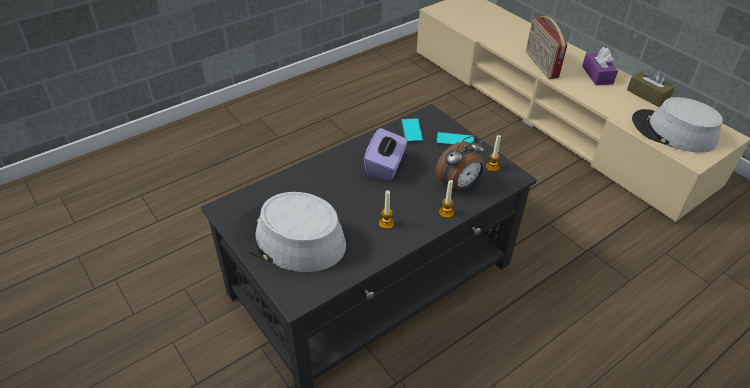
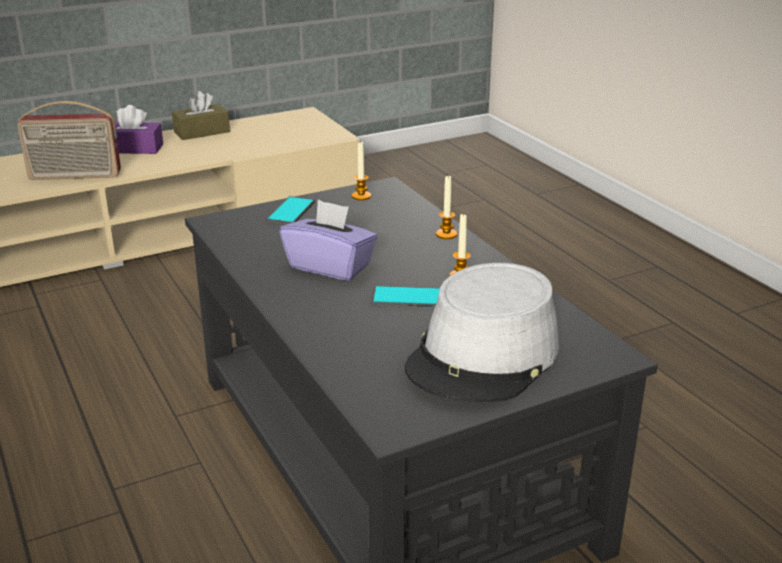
camera: 80 degrees left, 15 degrees down
(411, 131) = (249, 239): phone -> phone (407, 298)
(459, 185) = (393, 220): alarm clock -> none
(673, 132) = (282, 135): grey hat -> none

